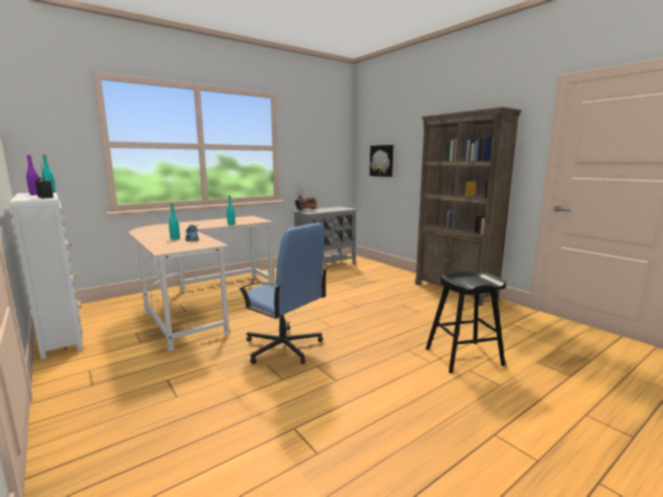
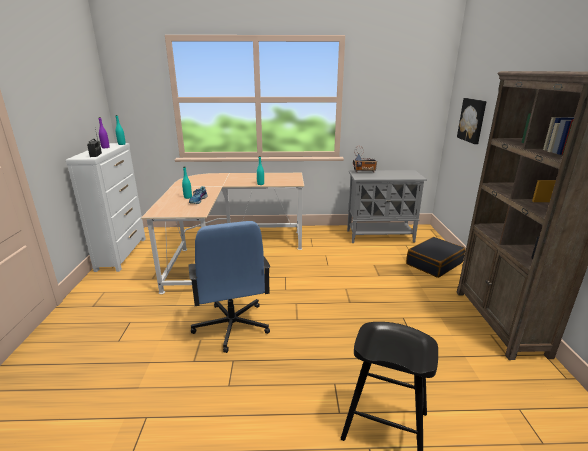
camera: 35 degrees right, 10 degrees up
(382, 273) = (434, 263): none -> black suitcase

